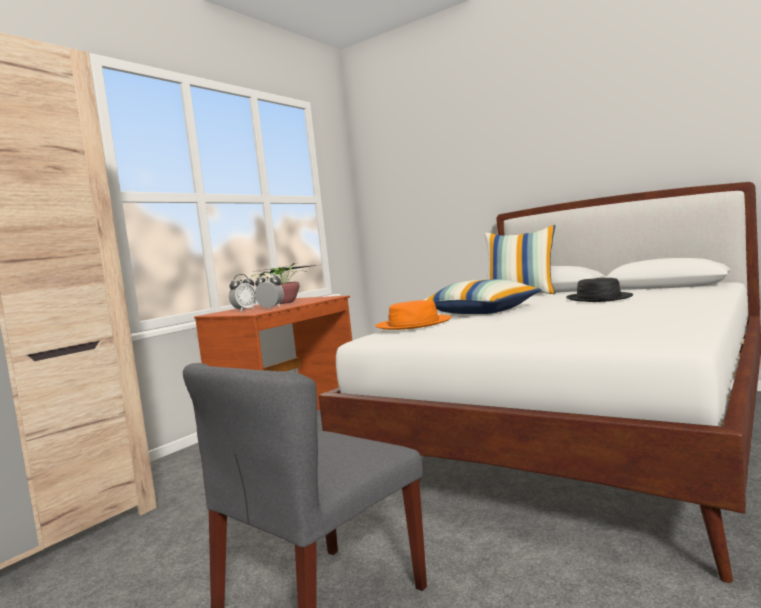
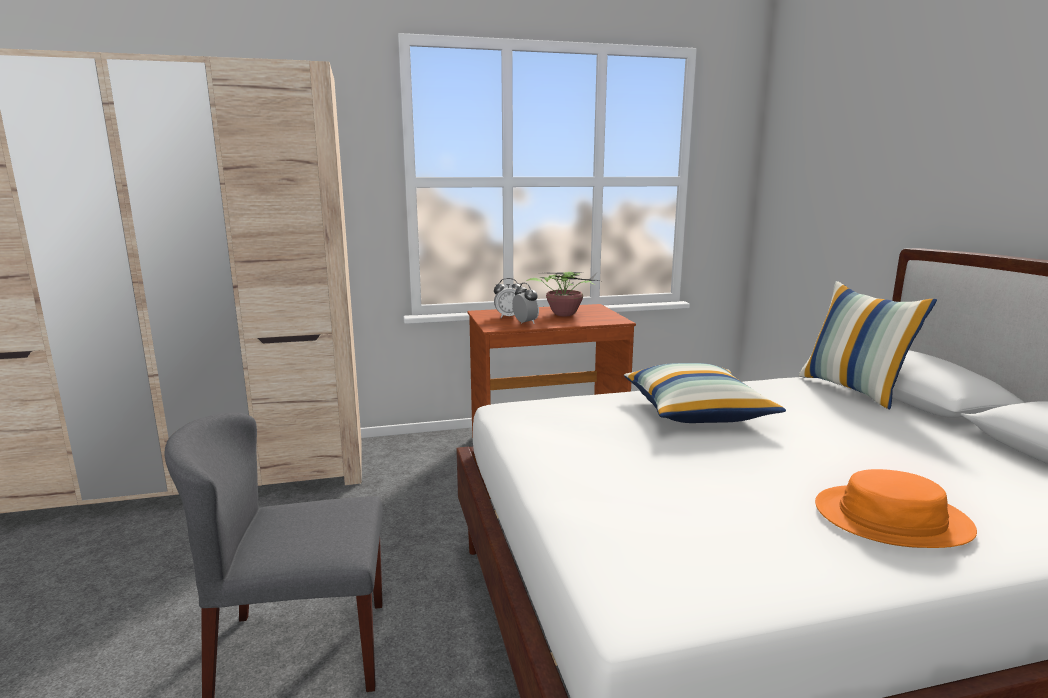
camera: 40 degrees right, 10 degrees up
(413, 324) = (574, 406): orange hat -> orange hat (891, 518)
(598, 298) = (893, 452): black hat -> none

